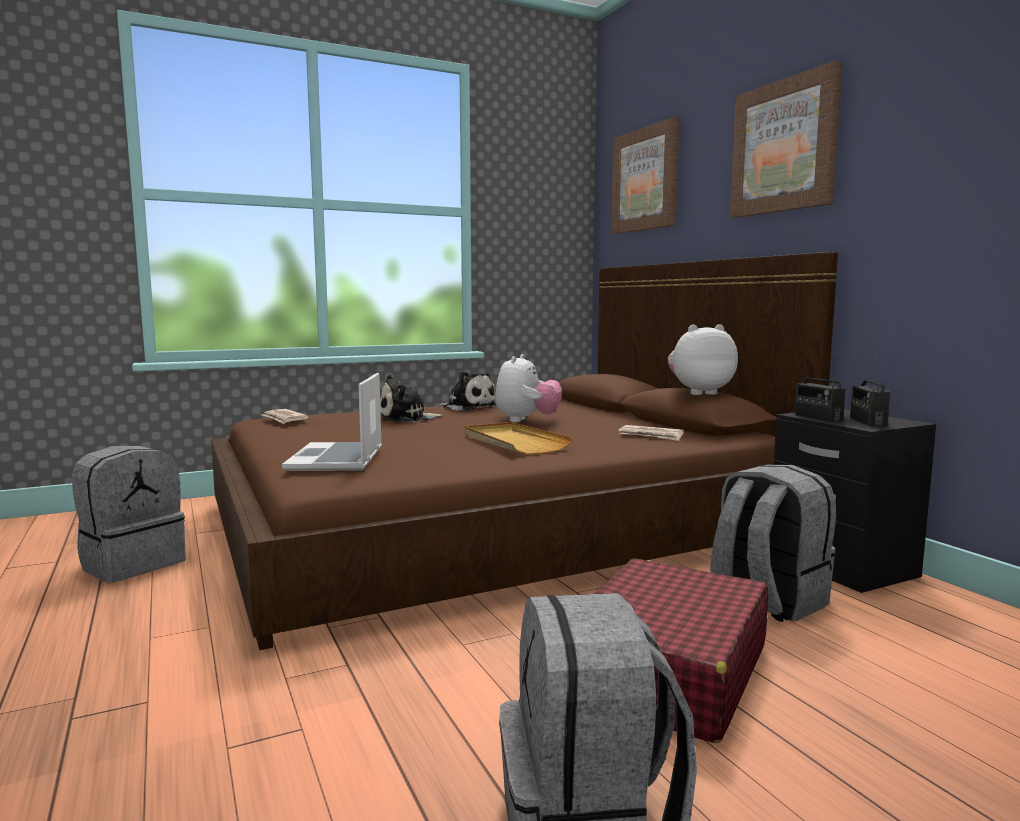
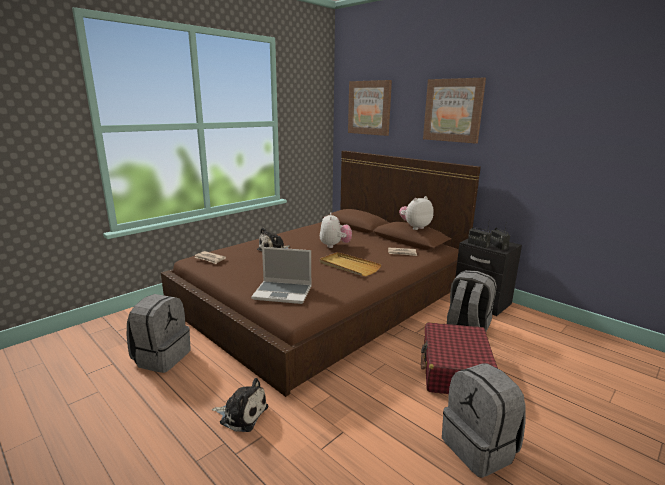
camera: 20 degrees left, 10 degrees up
(337, 460) = (283, 293): laptop -> laptop turned 60 degrees counterclockwise
(468, 407) = (292, 235): plush toy -> plush toy (242, 414)

